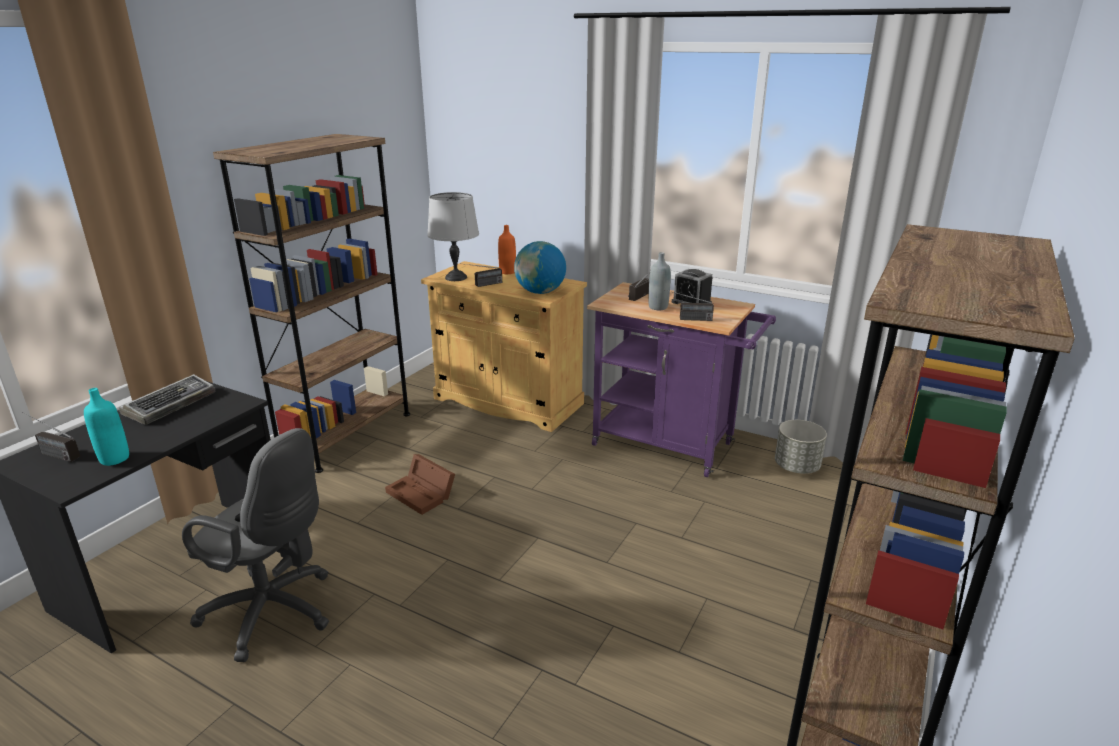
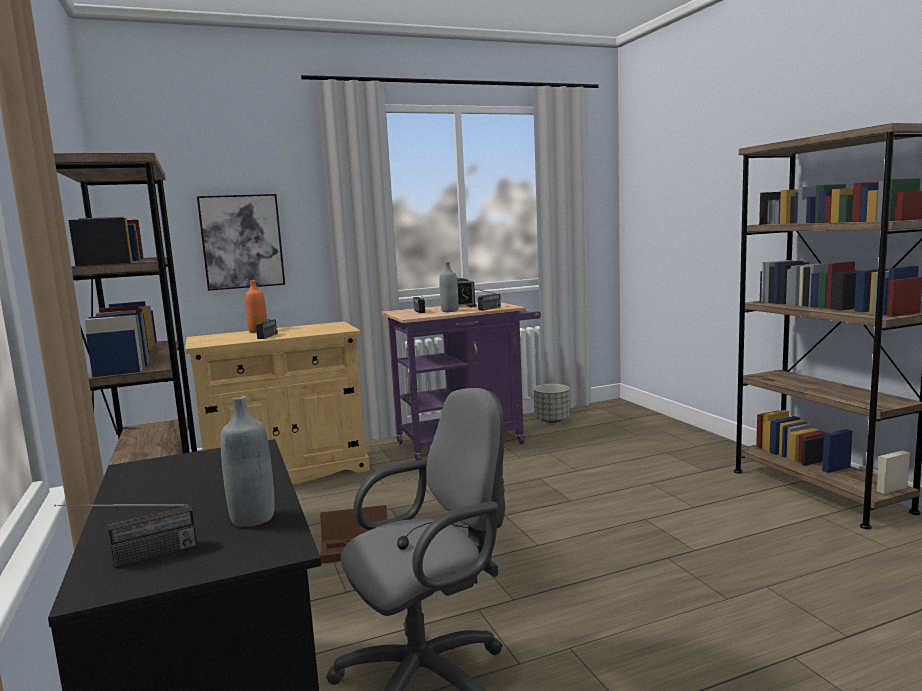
camera: 50 degrees left, 15 degrees down
(114, 459) = (253, 518): turquoise bottle -> grey bottle
(171, 404) = (161, 480): keyboard -> none
(456, 278) = (221, 341): grey table lamp -> none
(522, 182) = (242, 241): none -> picture
(540, 292) = (330, 329): globe -> none

